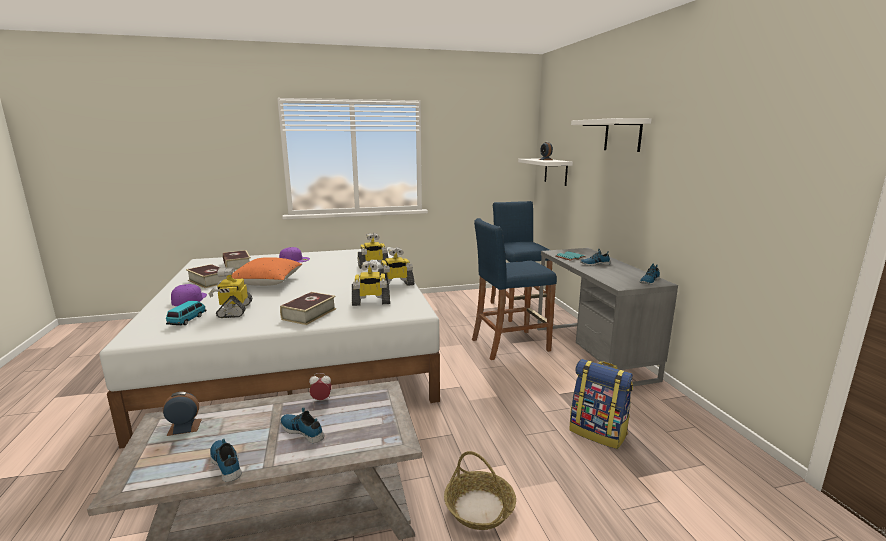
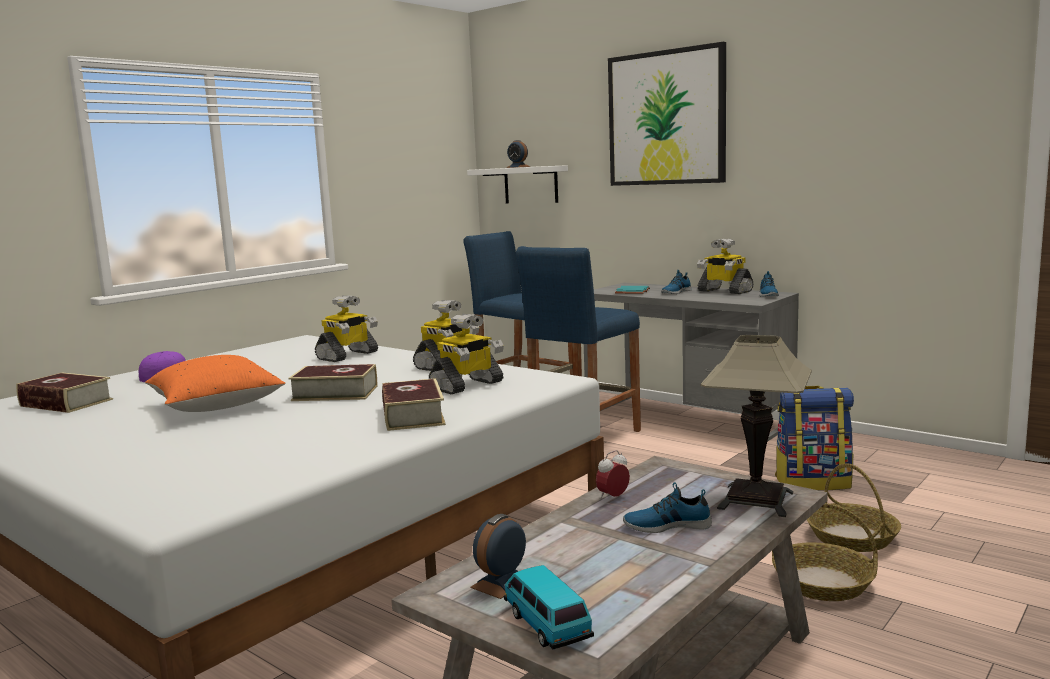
camera: 35 degrees left, 5 degrees down
(187, 320) = (209, 472): toy car -> toy car (547, 624)
(189, 299) = (116, 455): purple cap -> none
(209, 281) = (76, 430): book -> book (335, 393)
(227, 463) = (657, 580): shoe -> none
(234, 310) = (265, 443): toy robot -> toy robot (724, 291)
(373, 437) = (756, 500): none -> table lamp
(553, 486) = (851, 537): none -> basket
(622, 135) = (666, 118): white shelf -> picture

